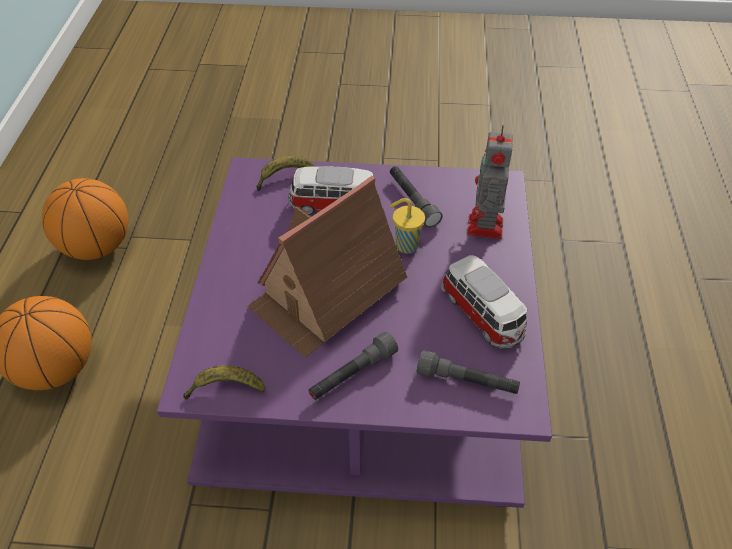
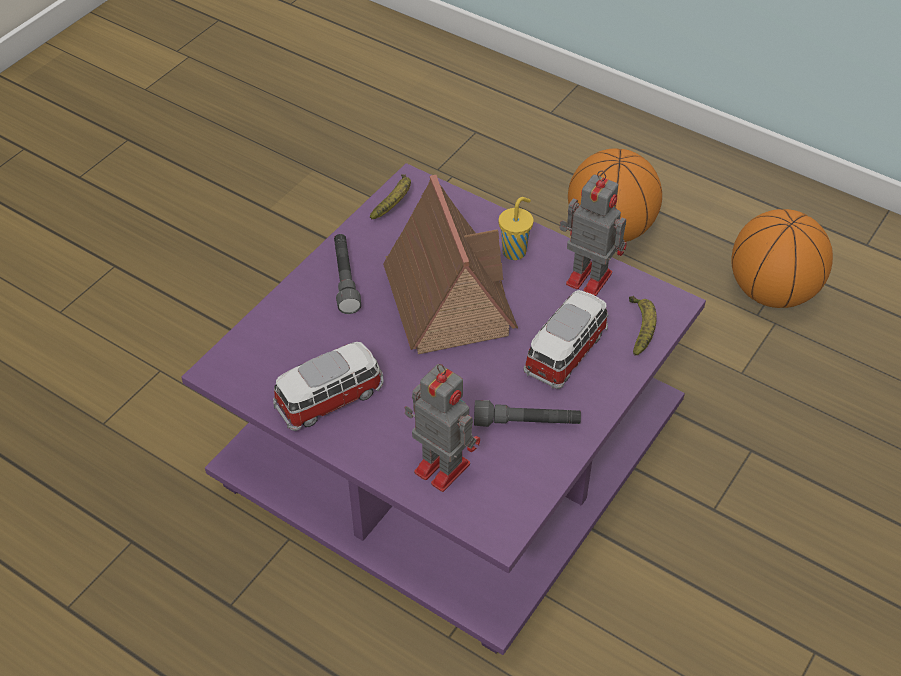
camera: 120 degrees right, 0 degrees up
(247, 221) = (586, 277): none -> toy robot
(405, 246) = (464, 384): yellow cup -> yellow cup (515, 251)
(467, 381) = (275, 348): grey flashlight -> none
(483, 315) = (331, 399): toy car -> toy car turned 150 degrees clockwise

